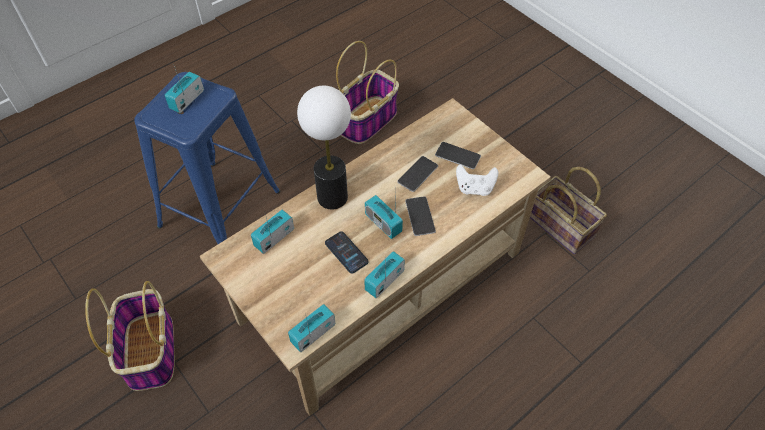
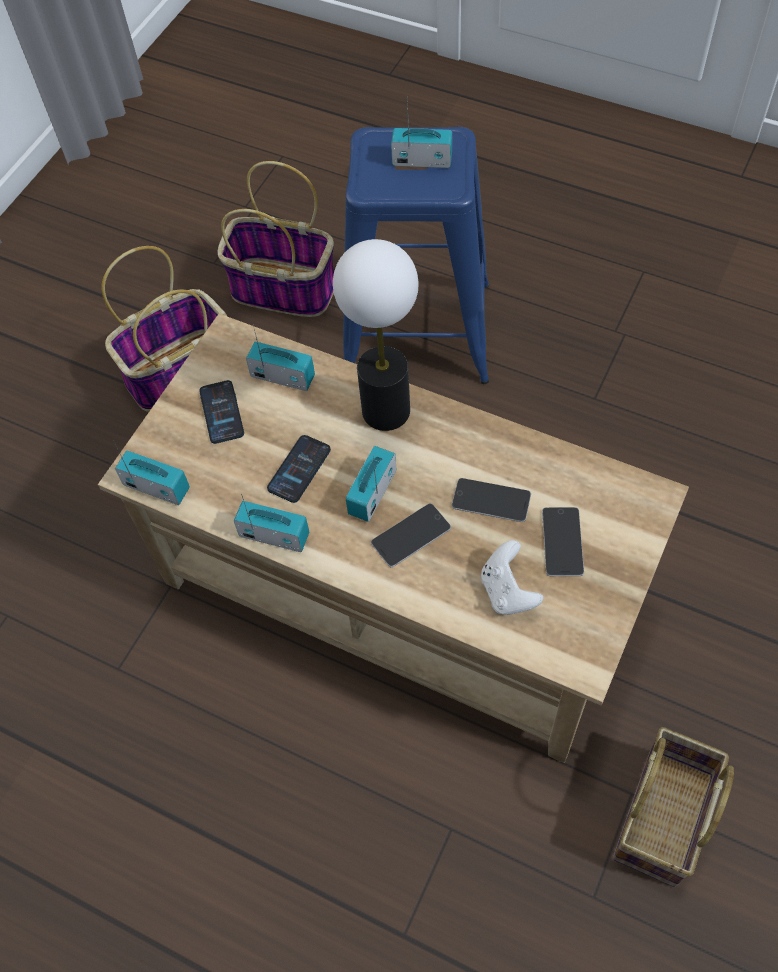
camera: 70 degrees right, 5 degrees up
(279, 279) = (221, 412): none -> phone
(366, 121) = (691, 430): basket -> basket (281, 289)

